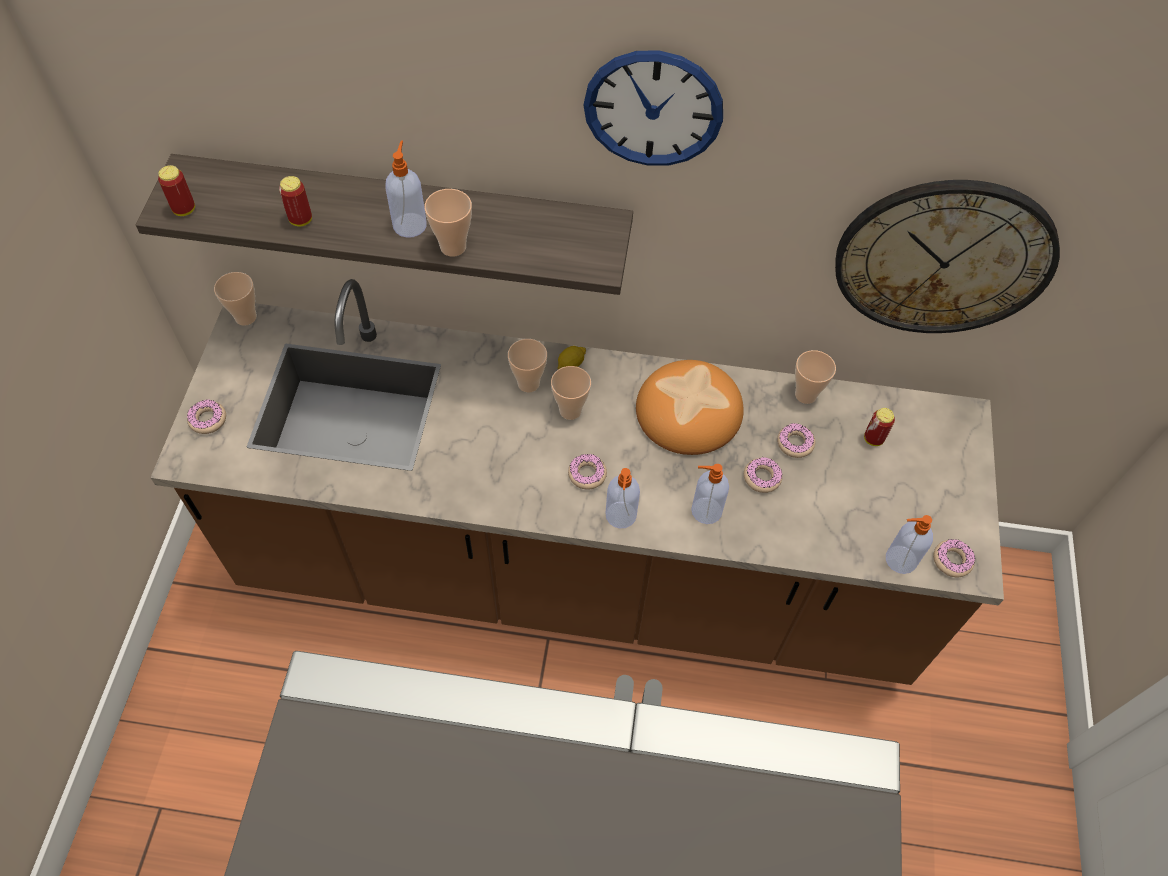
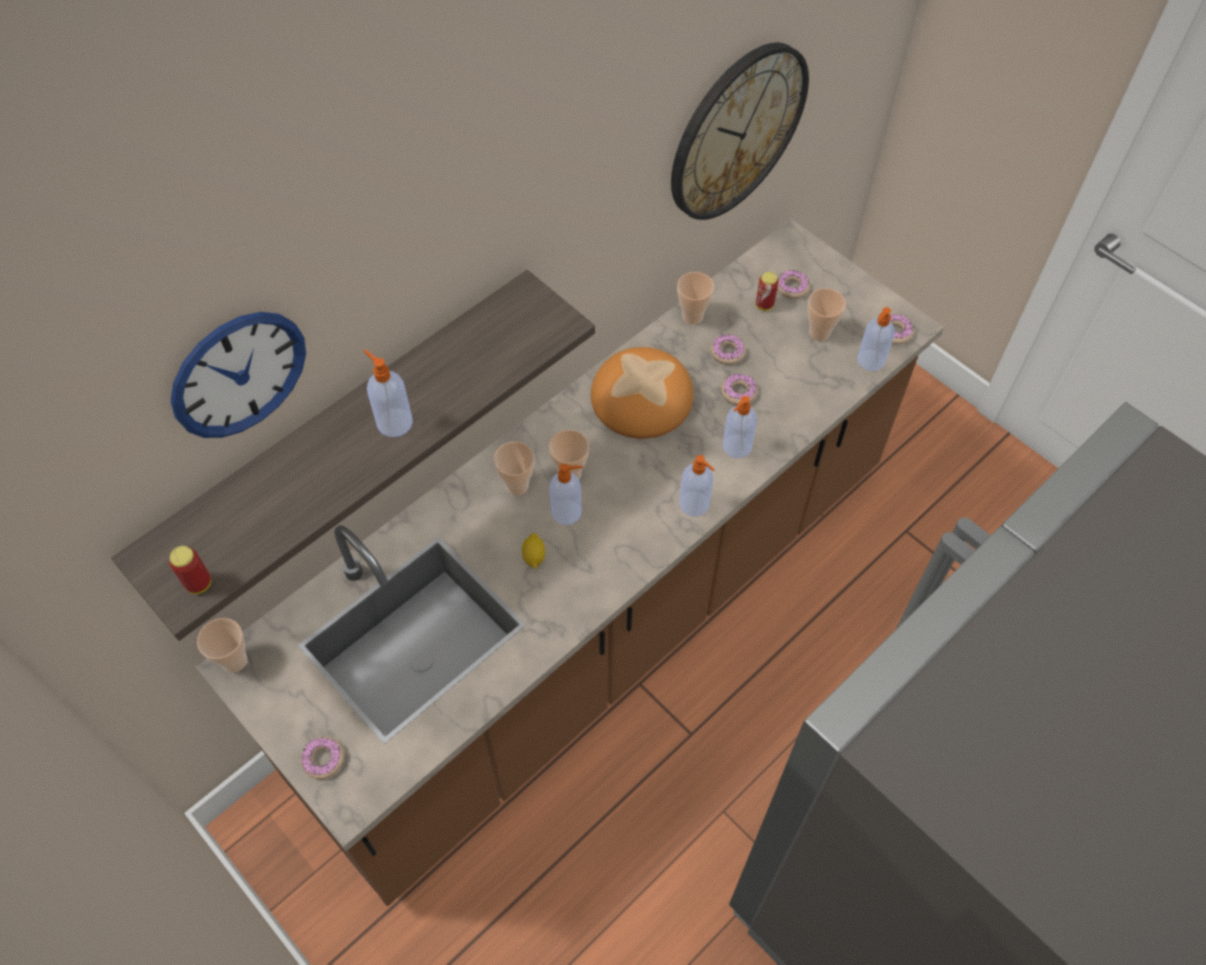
camera: 50 degrees left, 0 degrees up
(301, 220) = (307, 498): can -> none
(453, 247) = (449, 407): cup -> cup (819, 333)
(534, 432) = (567, 512): none -> soap dispenser
(571, 364) = (526, 444): lemon -> lemon (534, 556)
(587, 474) = (639, 502): donut -> donut (792, 288)
(653, 109) = (527, 167): wall clock -> wall clock (239, 374)

